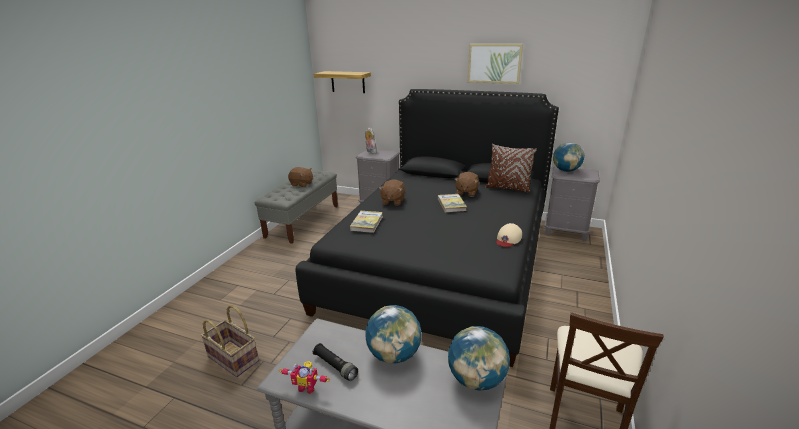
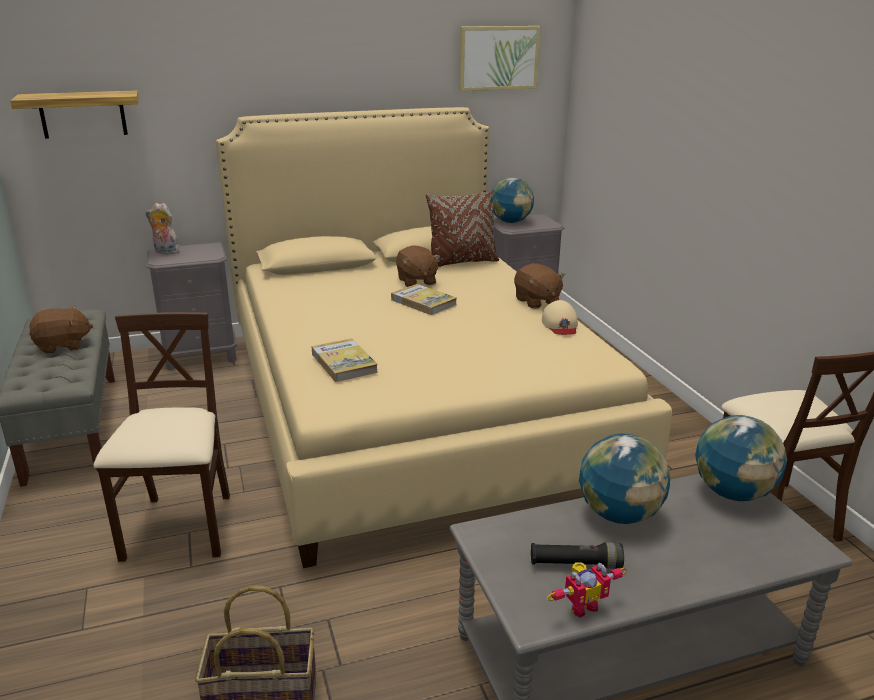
camera: 40 degrees left, 0 degrees up
(288, 277) = (180, 528): none -> beige chair
(392, 201) = (326, 321): brown plush toy -> brown plush toy (536, 301)
(442, 261) = (412, 404): black bed -> beige bed
(494, 63) = (379, 62): picture -> picture (498, 58)

